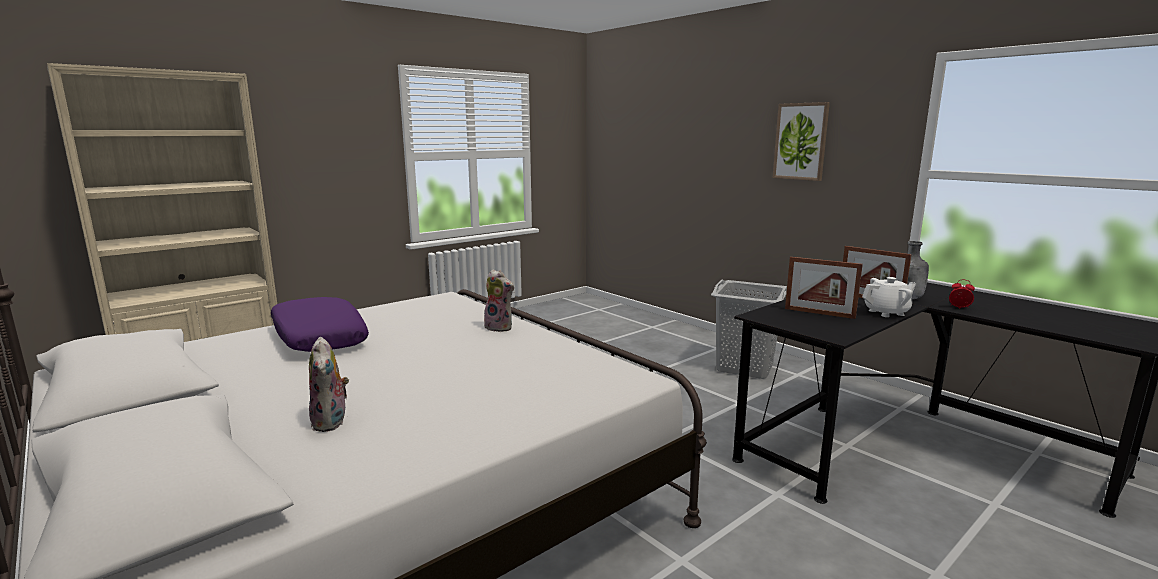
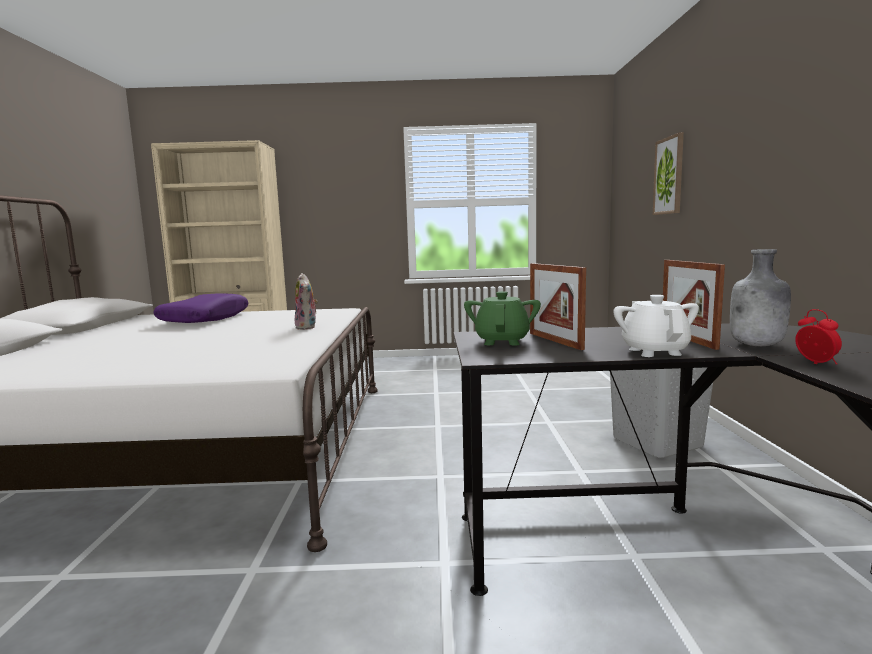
camera: 40 degrees right, 5 degrees down
(332, 422) = (68, 352): plush toy -> none
(795, 320) = (502, 341): none -> green teapot
(801, 141) = (766, 141): picture -> picture (669, 176)
(887, 312) = (654, 351): white teapot -> white teapot turned 120 degrees counterclockwise

